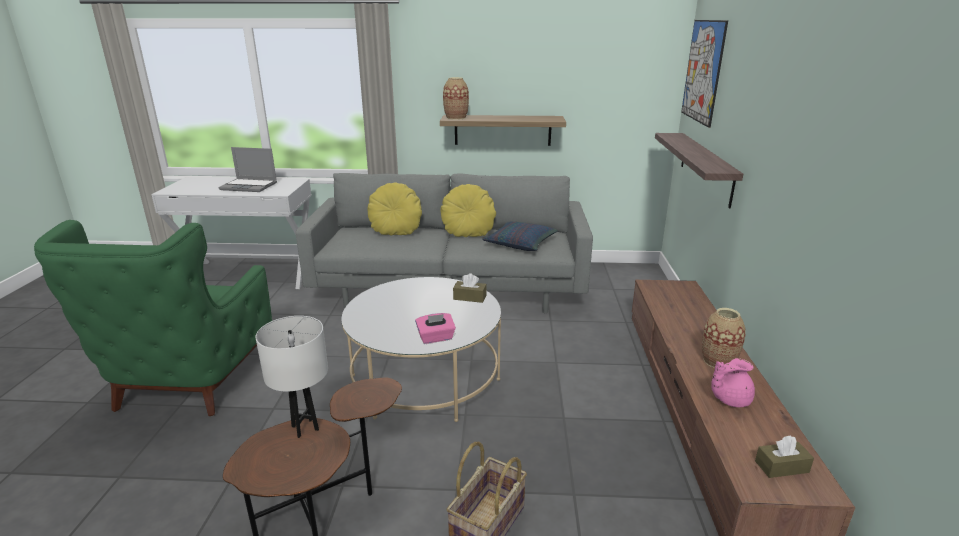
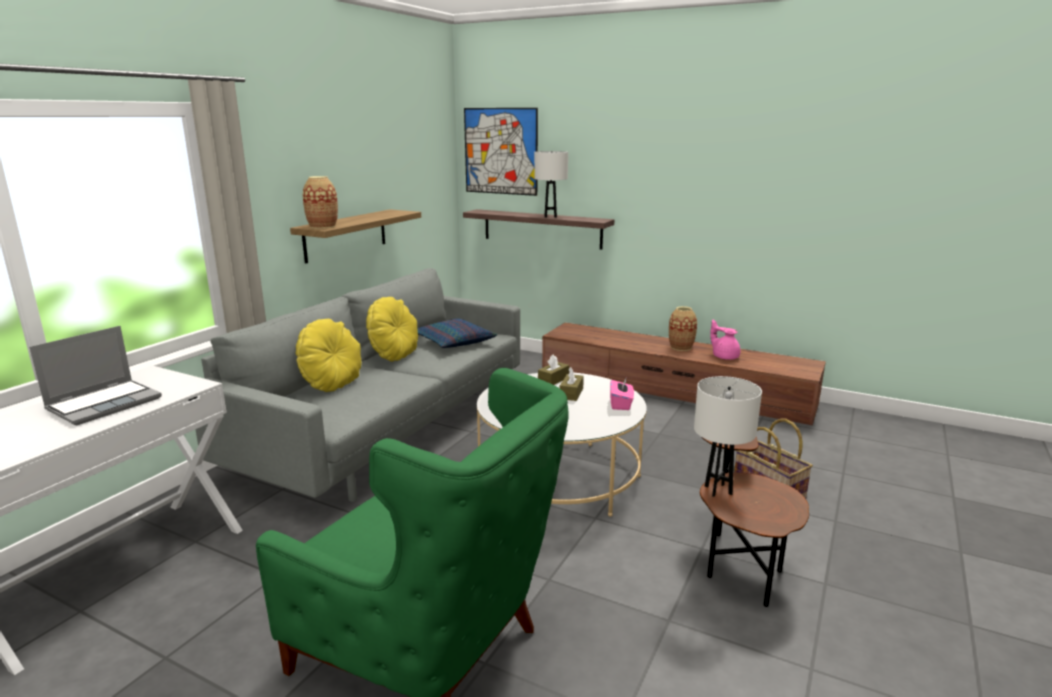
camera: 65 degrees left, 5 degrees down
(697, 154) = (550, 216): none -> white table lamp
(729, 399) = (724, 356): pink teapot -> pink teapot turned 135 degrees clockwise
(781, 467) = (792, 364): brown tissue box -> brown tissue box (571, 393)

